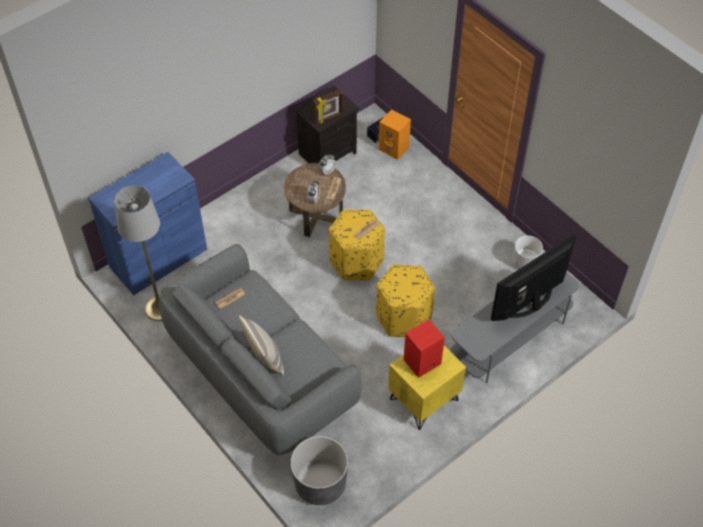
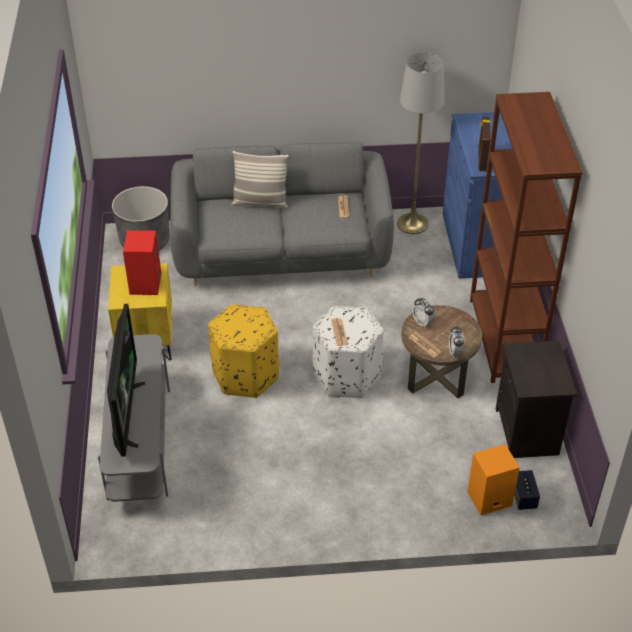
camera: 125 degrees right, 10 degrees down
(253, 197) = (503, 339): none -> brown bookcase
(328, 118) = (520, 361): picture frame -> picture frame (481, 160)
(356, 261) = (347, 376): yellow ottoman -> white ottoman
(525, 262) = (213, 519): white planter -> none

